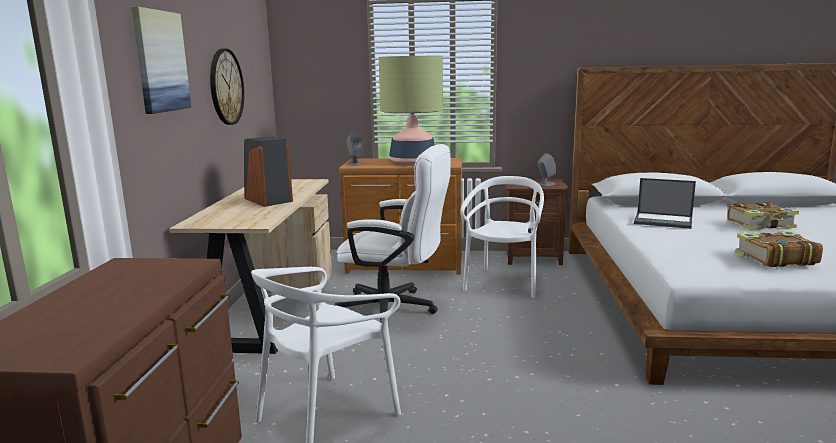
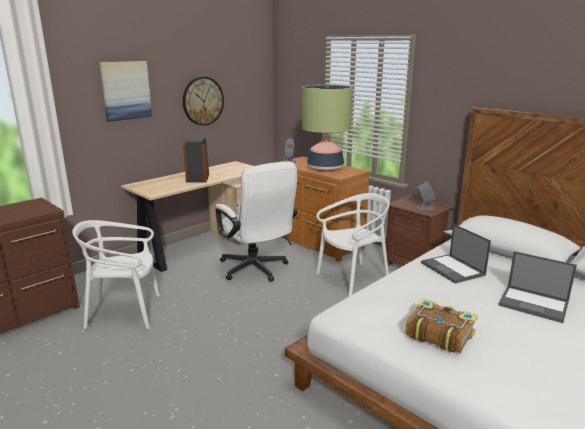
camera: 40 degrees right, 5 degrees up
(761, 225) = (534, 304): book -> laptop

